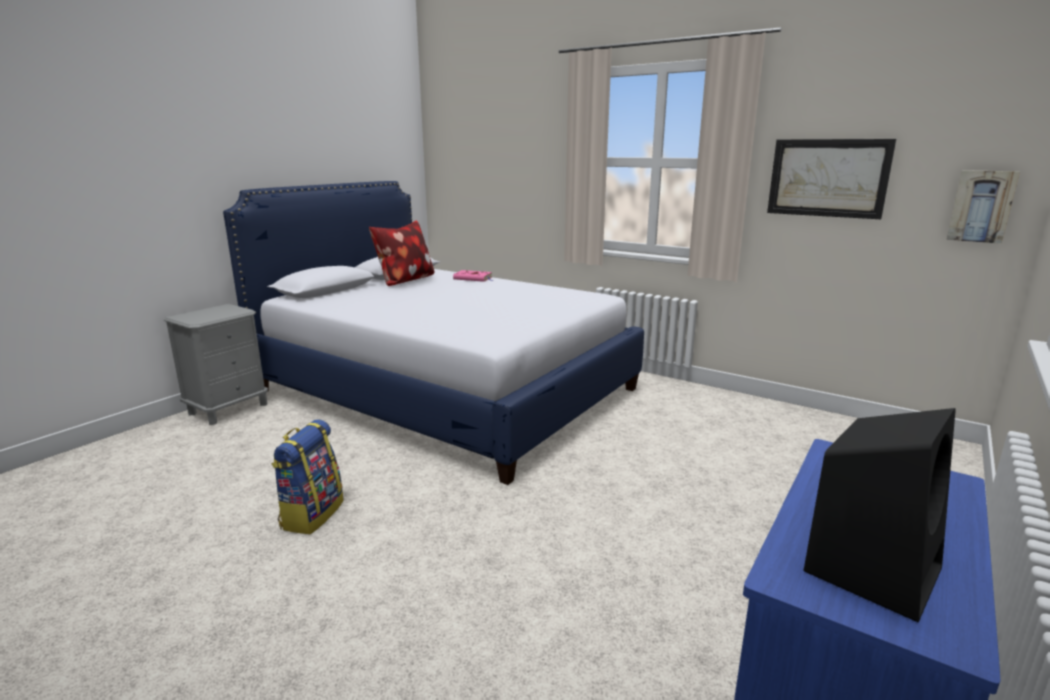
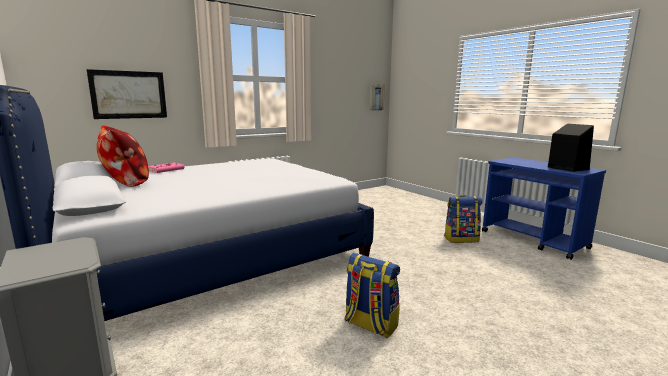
camera: 70 degrees left, 5 degrees down
(693, 584) = (461, 239): none -> backpack
(828, 178) = (333, 87): picture -> picture (129, 95)

